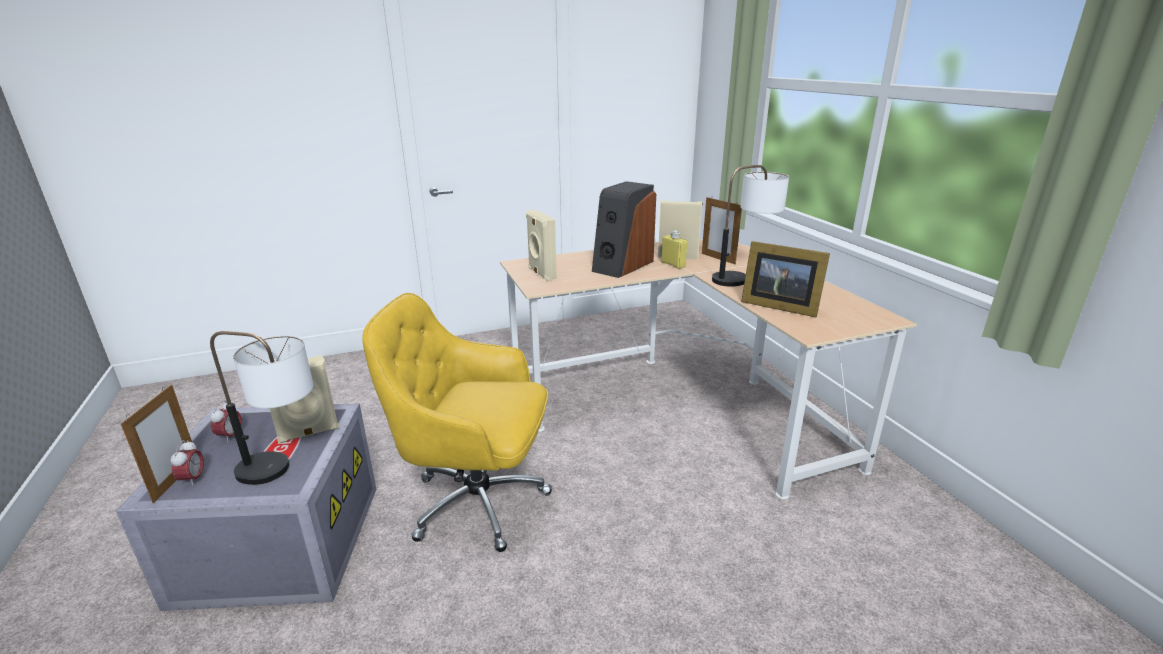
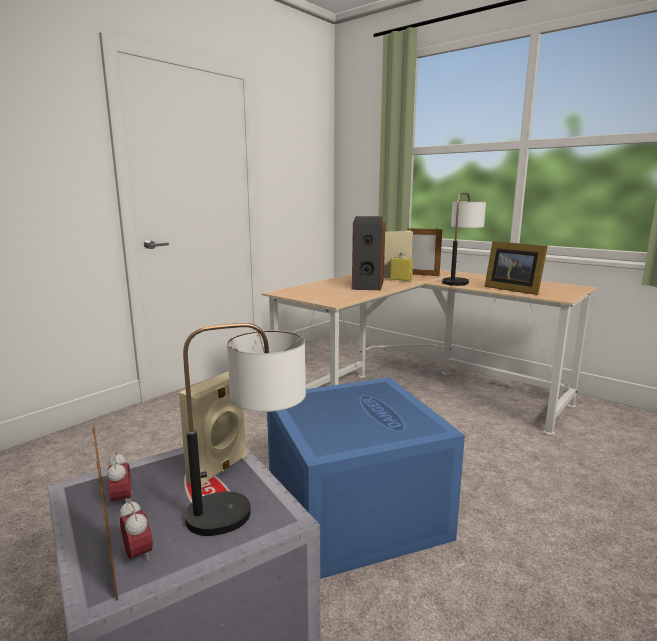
camera: 30 degrees left, 10 degrees down
(478, 500) = (351, 509): yellow office chair -> blue storage box
(541, 274) = (316, 295): beige speaker -> none
(778, 305) = (512, 289): picture frame -> picture frame turned 45 degrees clockwise

